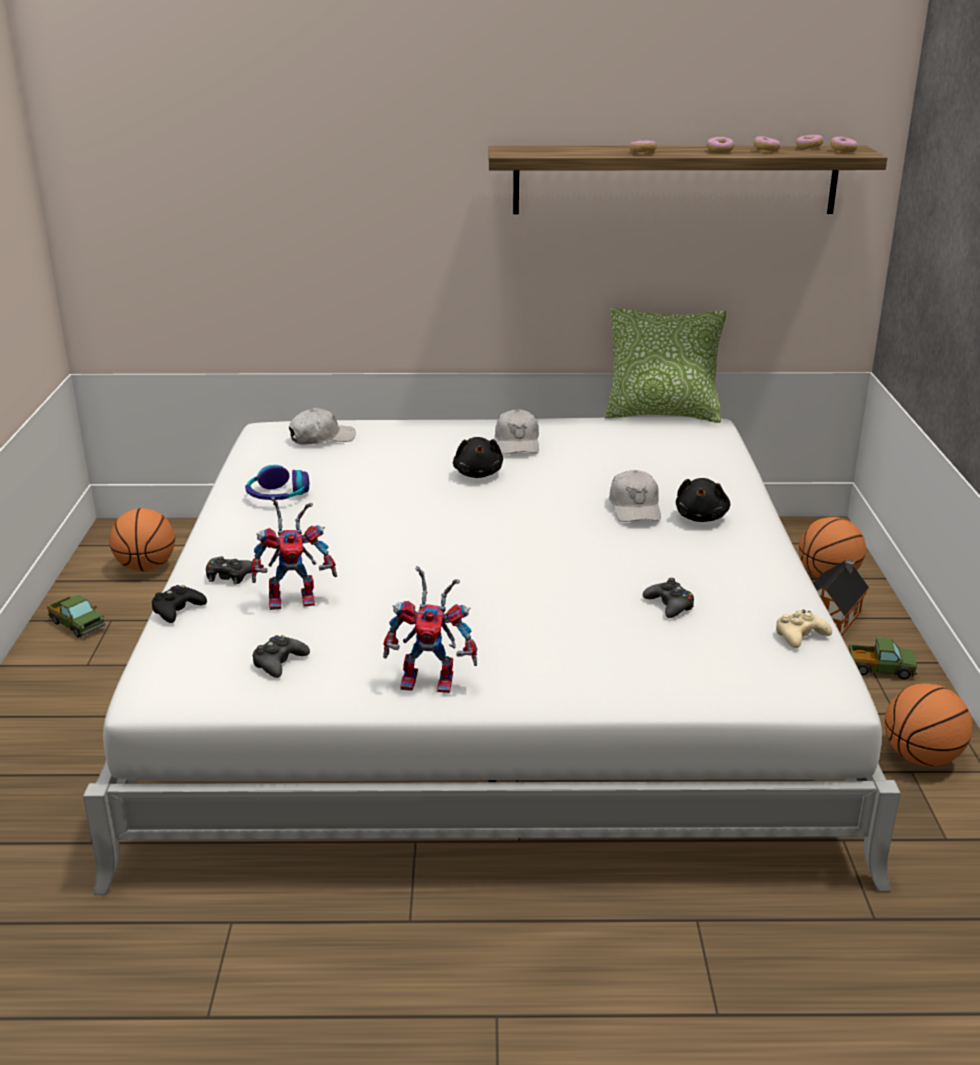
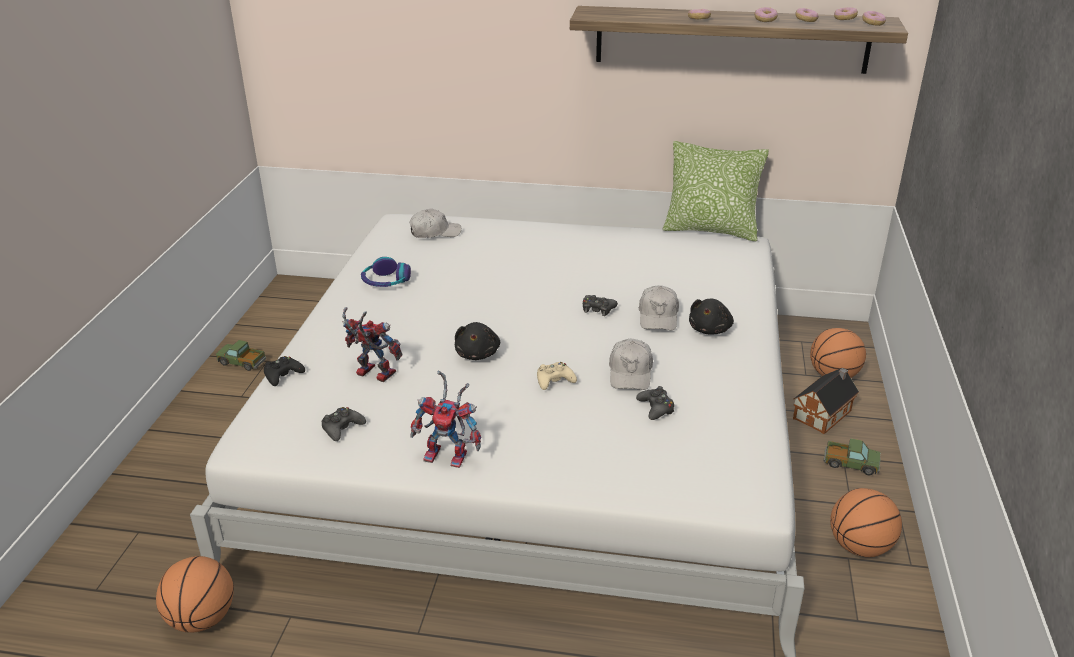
camera: 10 degrees right, 5 degrees up
(77, 625) = (242, 363): toy truck -> toy truck turned 150 degrees clockwise
(146, 567) = (303, 319): basketball -> basketball (202, 619)
(229, 576) = (328, 349): black game controller -> black game controller (598, 309)
(296, 598) = (371, 374): toy robot -> toy robot turned 150 degrees counterclockwise
(478, 474) = (544, 274): black plush toy -> black plush toy (478, 354)
(517, 443) = (584, 249): white cap -> white cap (630, 373)
(800, 635) = (752, 446): beige game controller -> beige game controller (554, 381)

